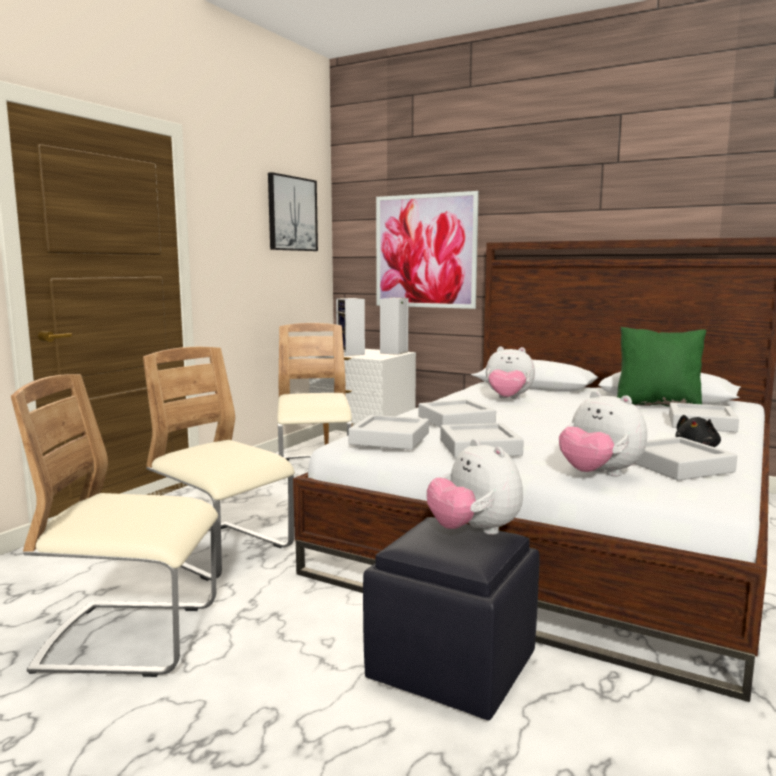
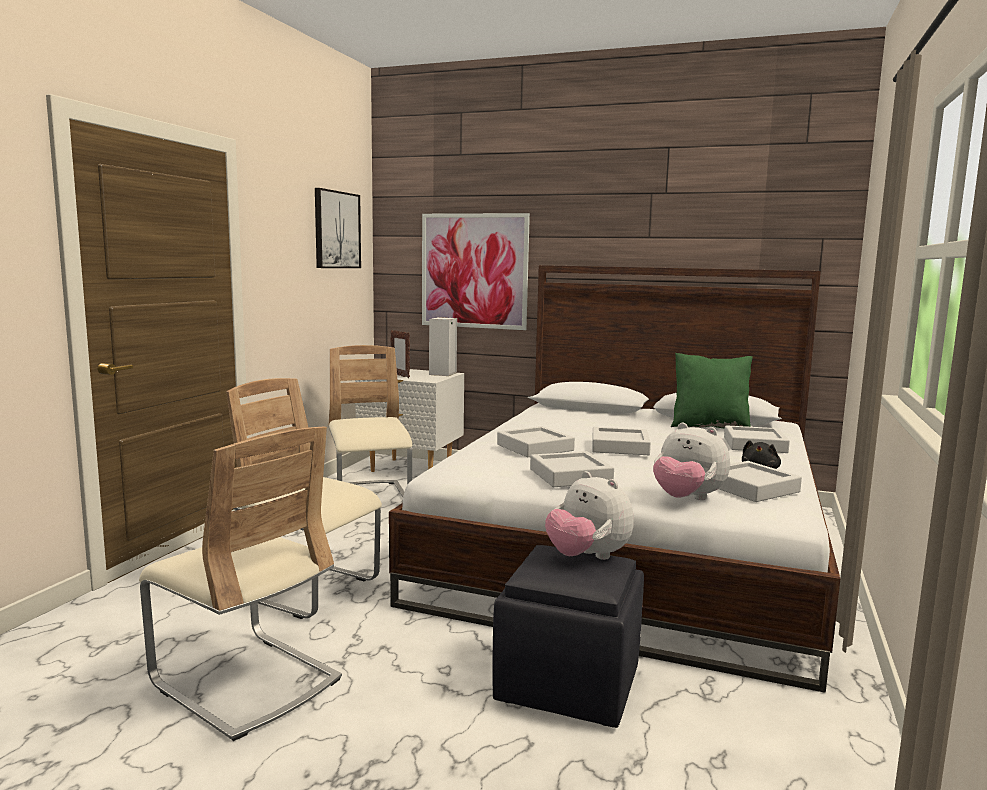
camera: 10 degrees left, 0 degrees up
(131, 638) = (245, 682): beige chair -> beige chair turned 135 degrees counterclockwise
(351, 354) = (400, 376): speaker -> picture frame
(389, 439) = (482, 469): grey tray -> grey tray (620, 447)
(508, 399) = (571, 423): plush toy -> none

